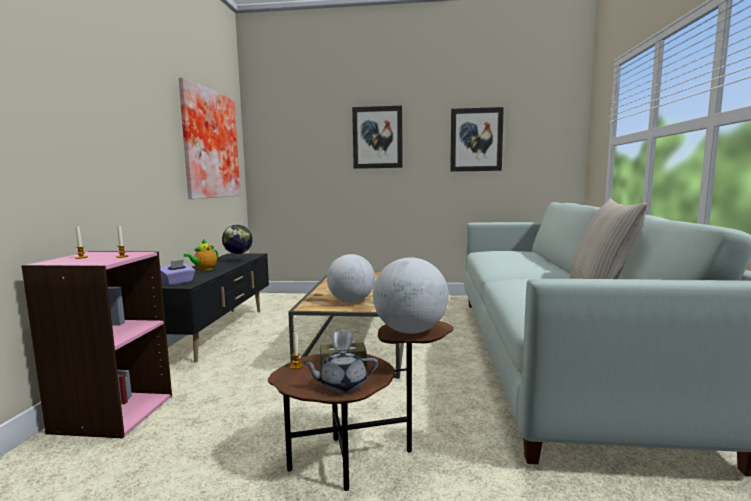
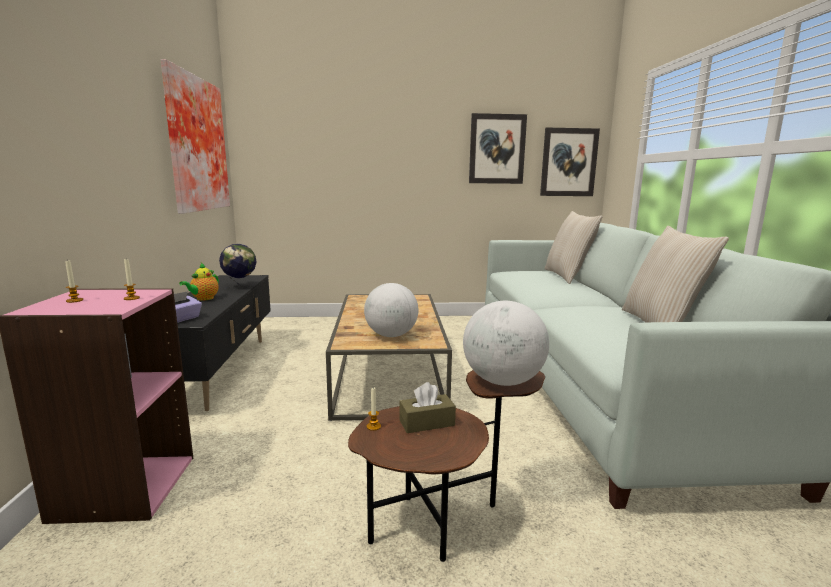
camera: 10 degrees left, 5 degrees up
(342, 385) = (439, 449): grey teapot -> none
(377, 137) = (389, 142): picture -> picture (568, 162)
(538, 255) = (567, 276): none -> beige pillow

